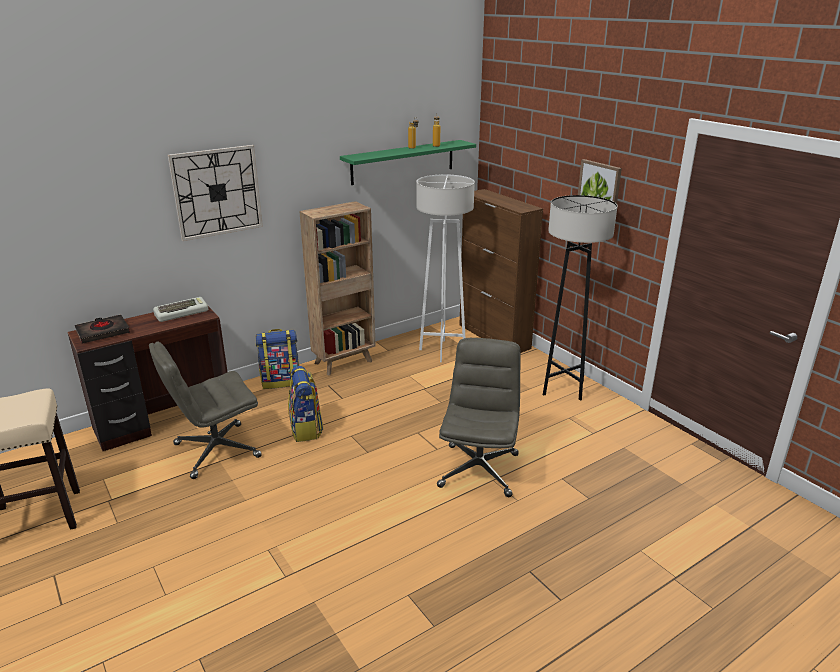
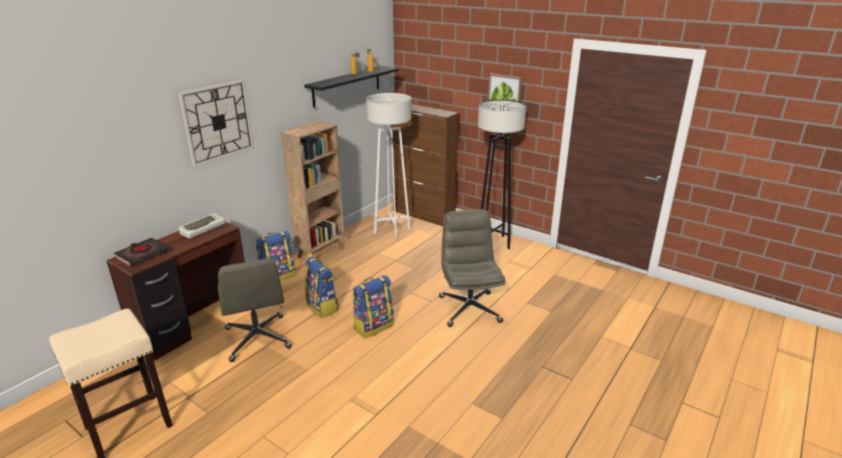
camera: 20 degrees left, 0 degrees up
(216, 451) = (258, 339): grey office chair -> grey office chair turned 60 degrees counterclockwise
(348, 466) = (373, 326): none -> backpack
(403, 162) = (347, 86): green shelf -> black shelf

